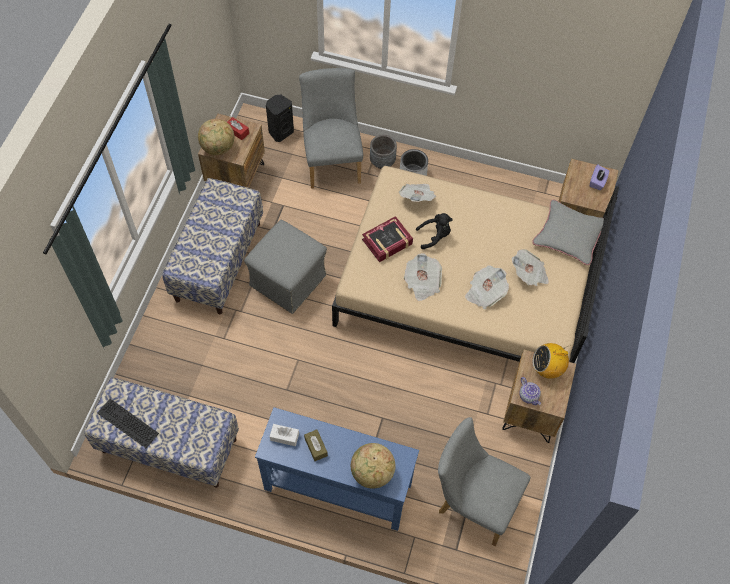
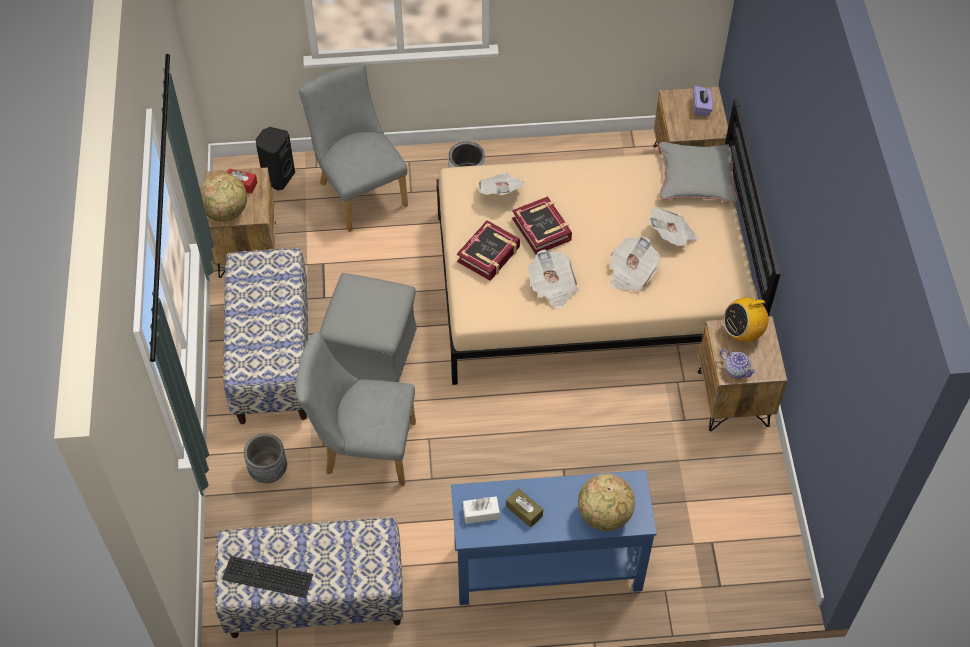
camera: 20 degrees left, 5 degrees down
(382, 162) = (422, 172): grey planter -> grey planter (268, 471)
(435, 236) = (542, 229): black plush toy -> book
(473, 501) = (713, 524): grey chair -> grey chair (363, 448)

